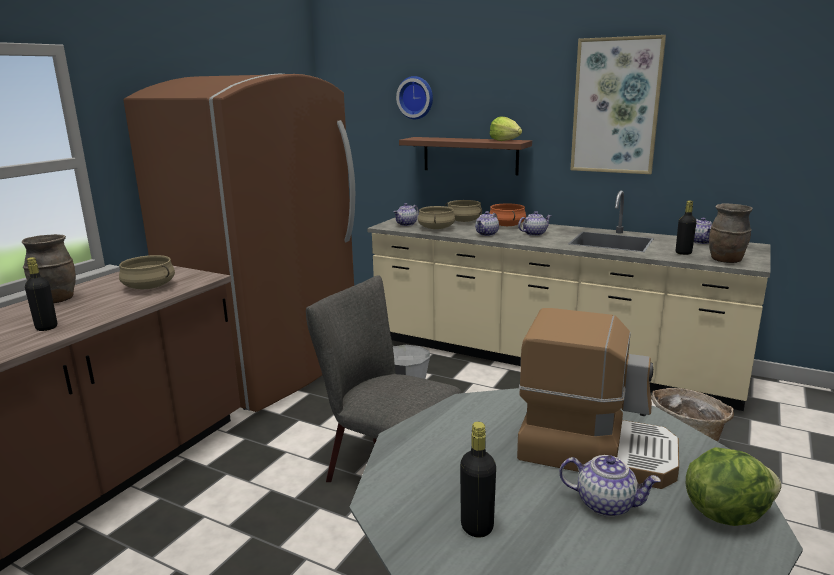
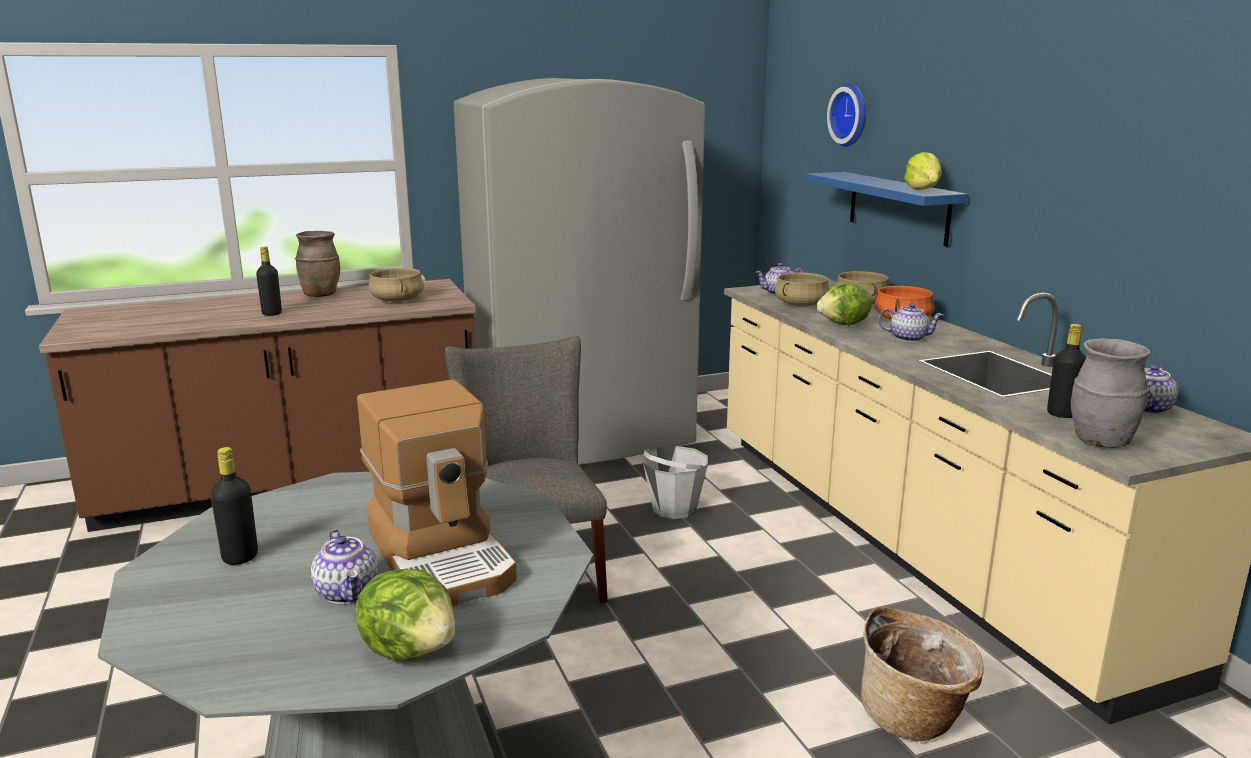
camera: 40 degrees right, 0 degrees up
(272, 367) = (583, 437): brown fridge -> grey fridge
(470, 155) = (898, 207): brown shelf -> blue shelf
(487, 234) = (844, 324): teapot -> lettuce
(616, 106) = (1077, 150): picture -> none
(726, 261) = (1101, 442): brown vase -> grey vase

